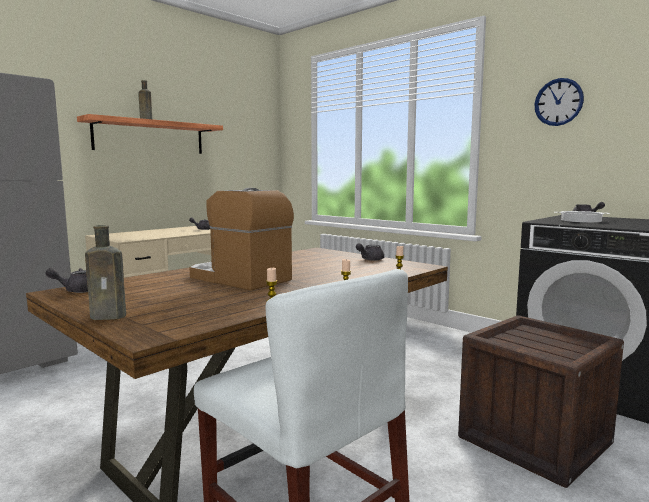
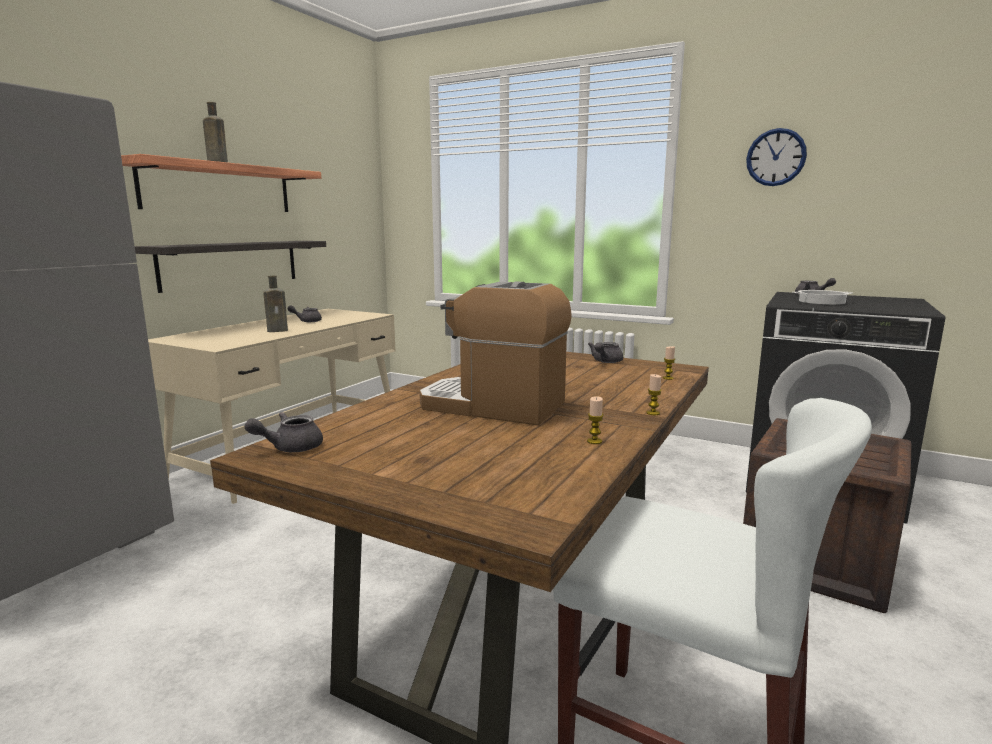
camera: 15 degrees left, 5 degrees up
(111, 316) = (418, 493): brown bottle -> brown bottle (279, 330)
(156, 188) = (231, 264): none -> shelf

